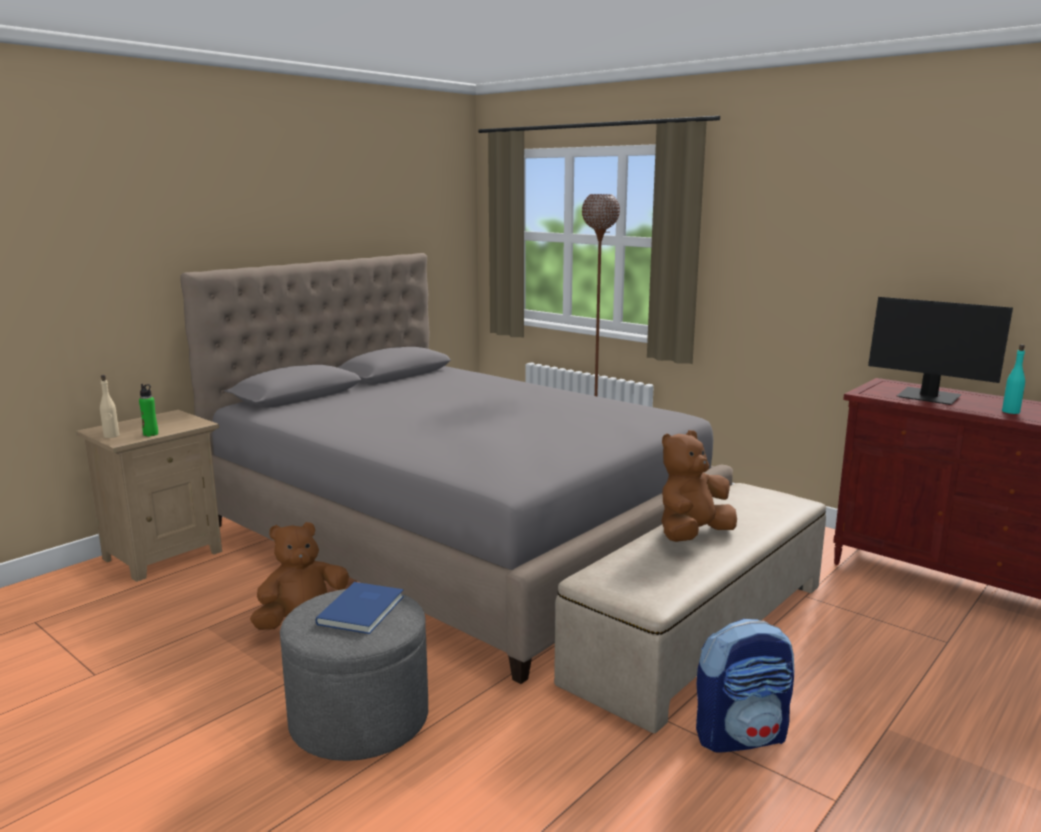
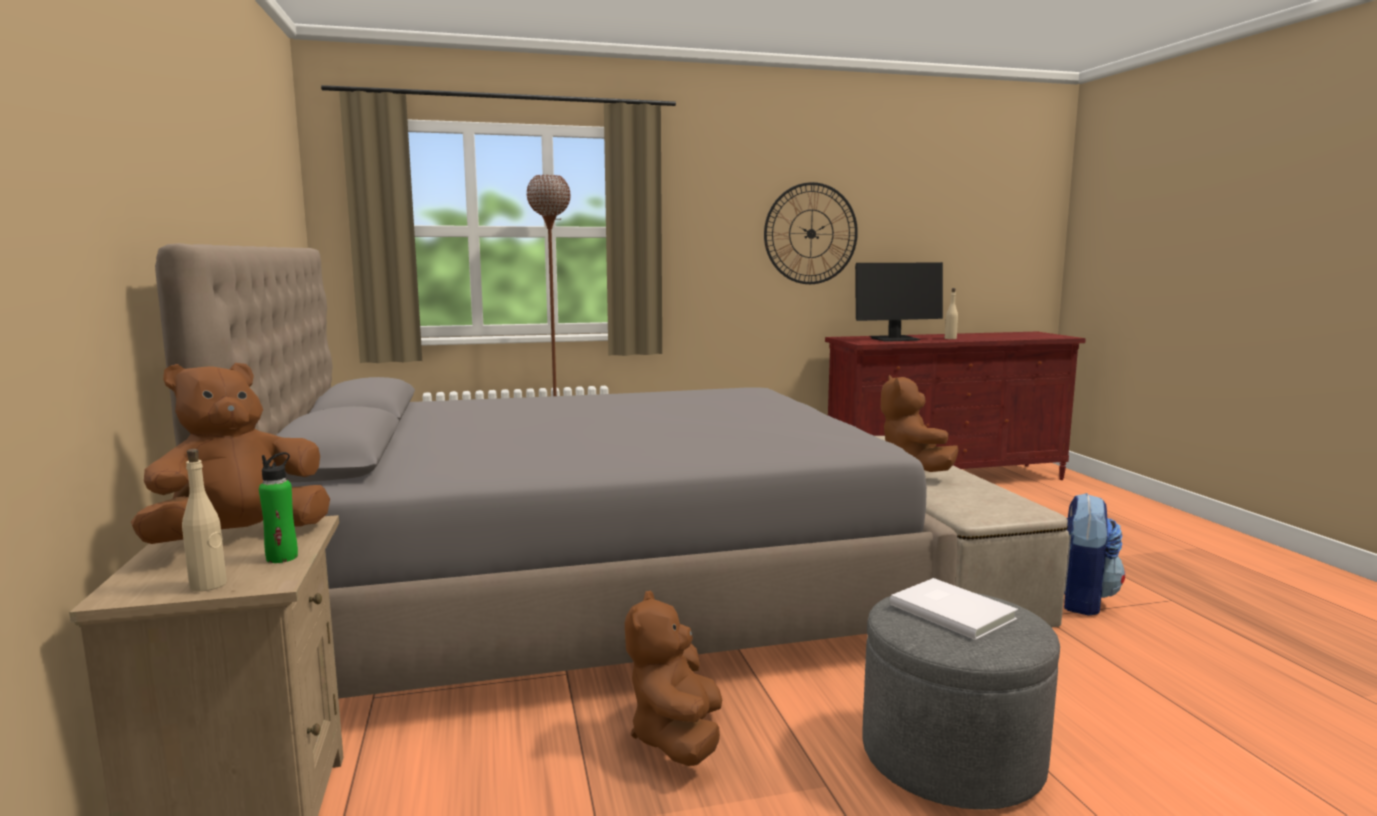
camera: 55 degrees left, 5 degrees down
(172, 421) = (239, 537): none -> brown plush toy
(364, 610) = (952, 610): blue book -> white book
(874, 254) = (811, 233): none -> wall clock
(1010, 411) = (950, 338): turquoise bottle -> beige bottle

